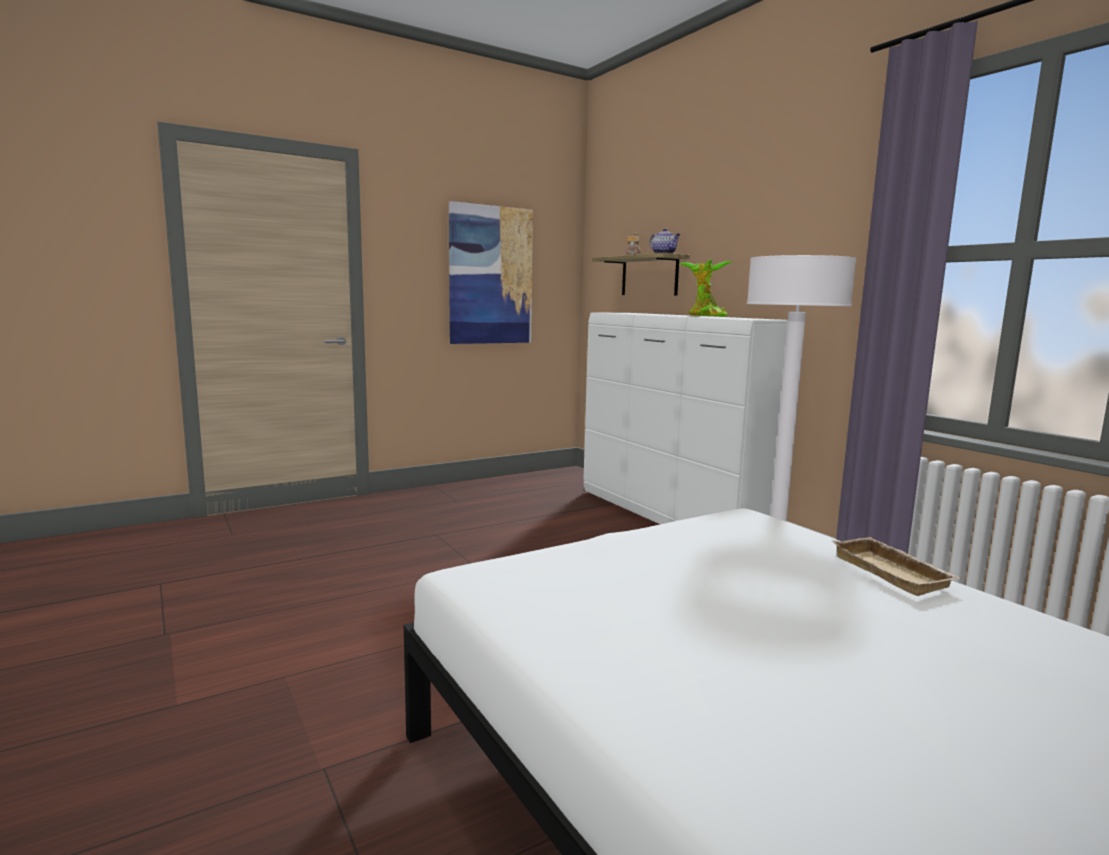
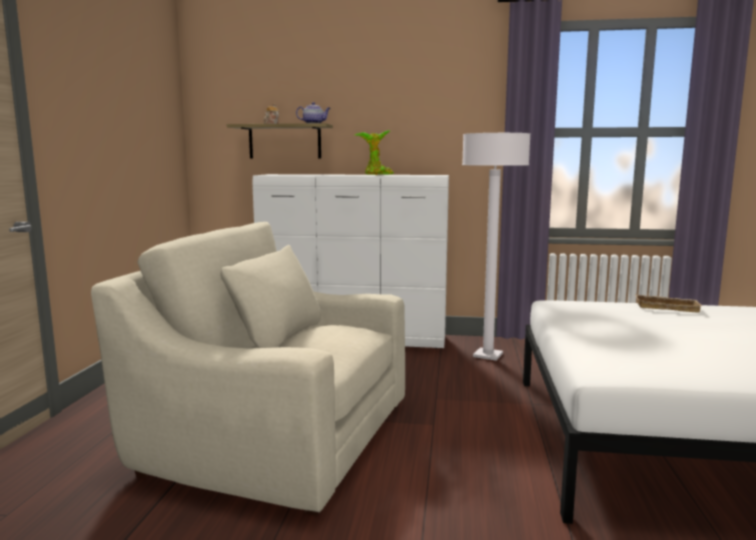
camera: 50 degrees left, 0 degrees up
(417, 560) = (275, 436): none -> beige armchair
(490, 275) = (131, 140): picture -> none

